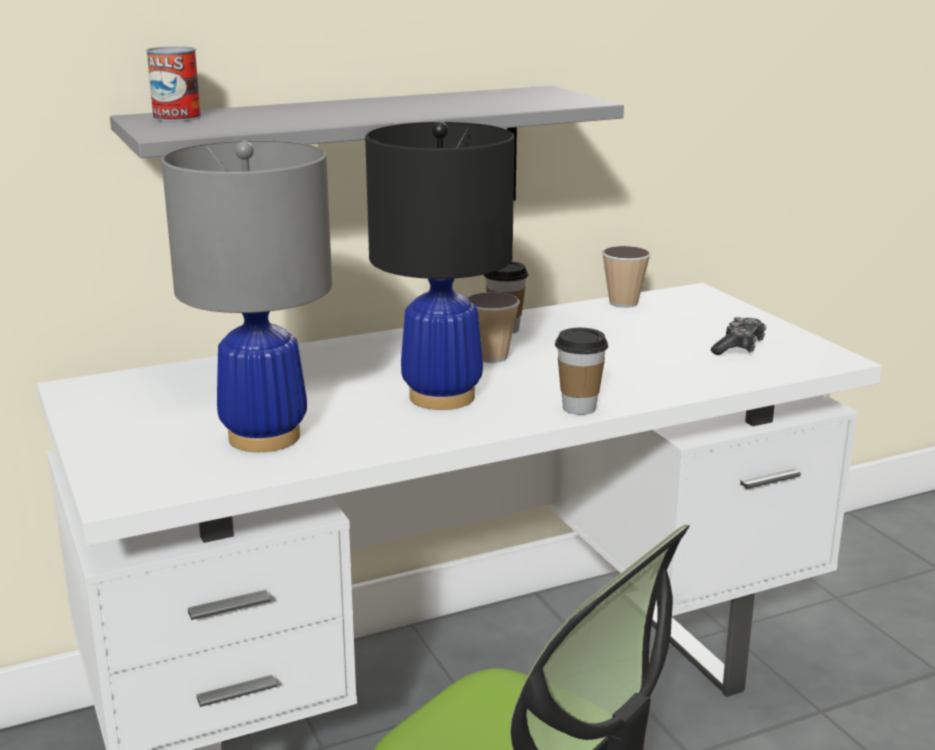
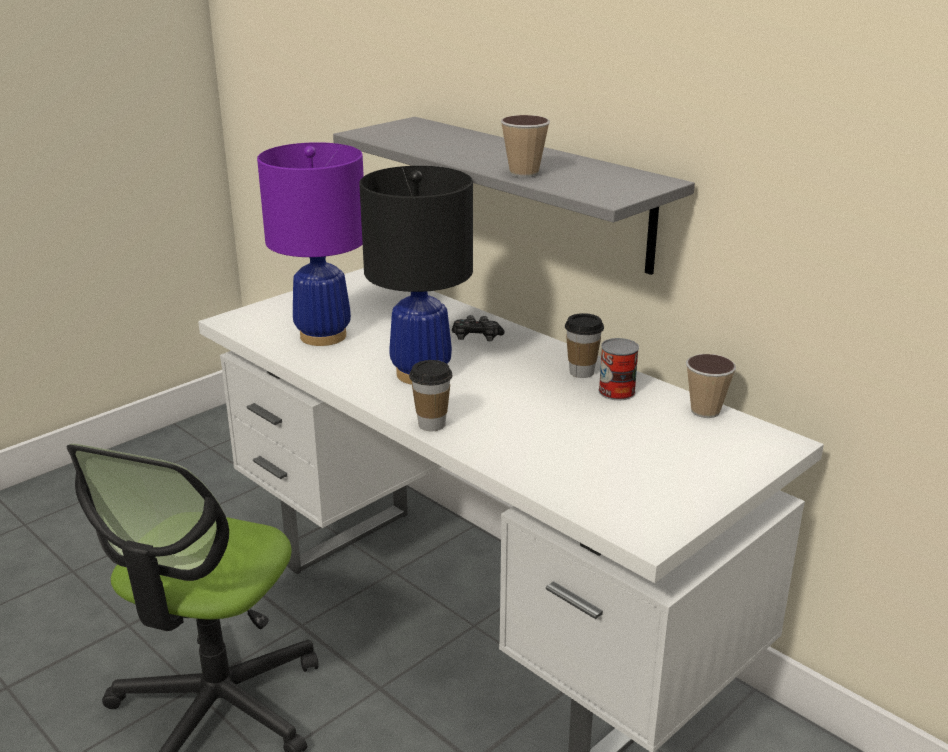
camera: 70 degrees right, 5 degrees up
(177, 117) = (417, 126): can -> can (616, 391)
(265, 437) = (323, 336): grey table lamp -> purple table lamp
(491, 357) = (514, 377): cup -> cup (524, 173)
(739, 347) = (633, 480): game controller -> game controller (476, 338)

